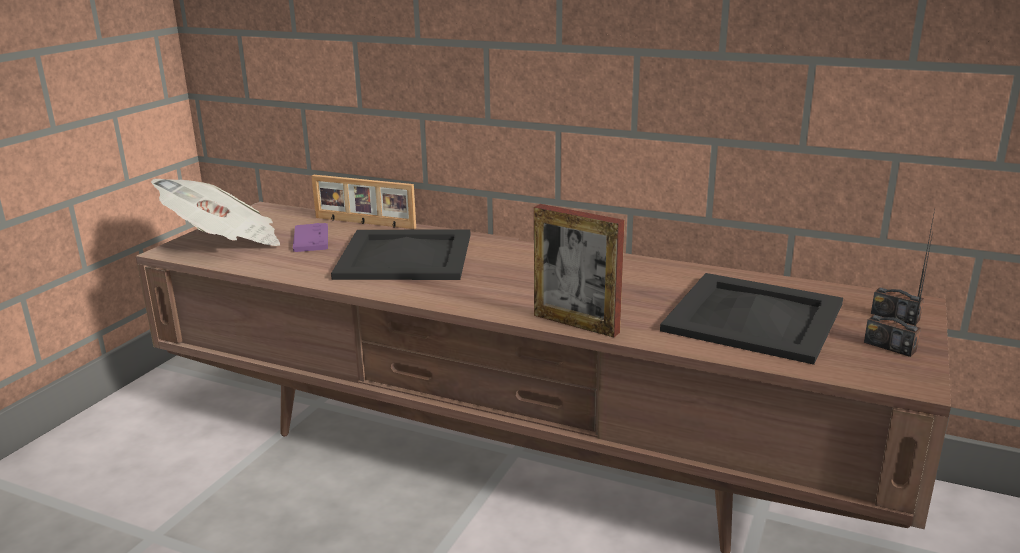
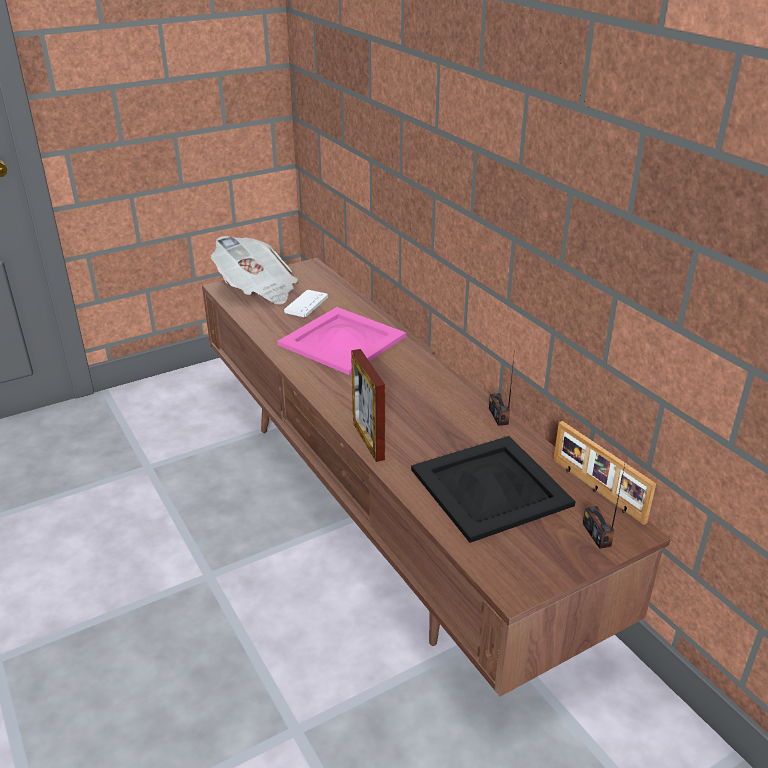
camera: 35 degrees right, 10 degrees up
(311, 239) = (306, 304): purple game controller -> white game controller
(364, 223) = (354, 301): picture frame -> picture frame (596, 490)
(406, 256) = (342, 341): black tray -> pink tray
(890, 346) = (547, 555): radio -> radio (498, 416)

